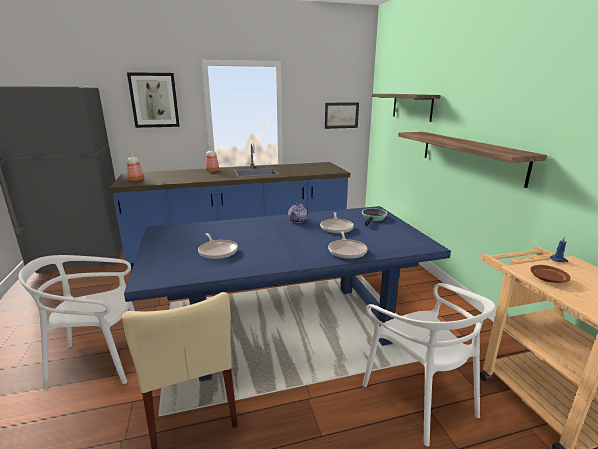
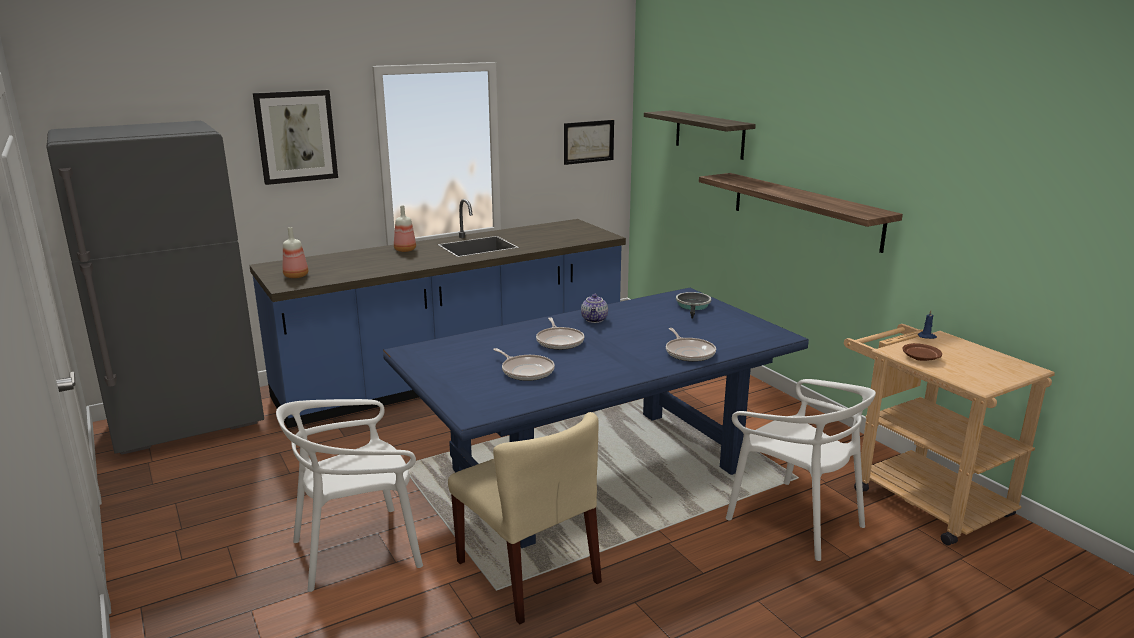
camera: 15 degrees left, 0 degrees up
(336, 228) = (654, 324): frying pan -> frying pan (559, 341)

